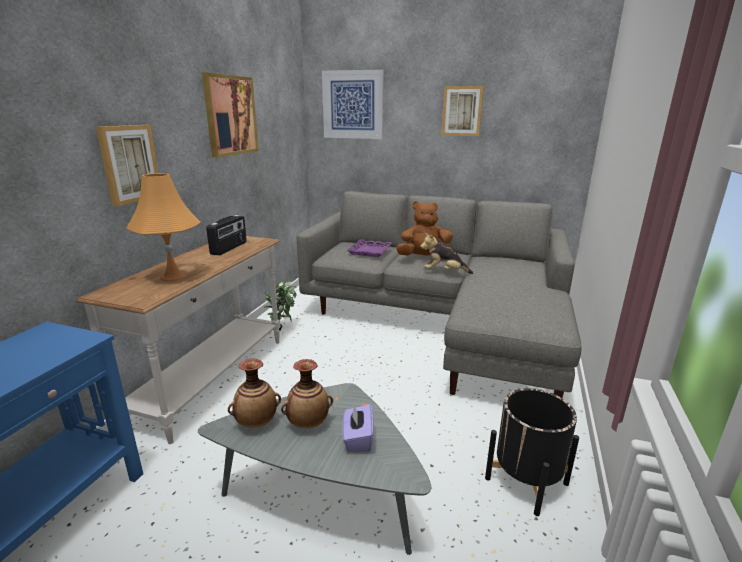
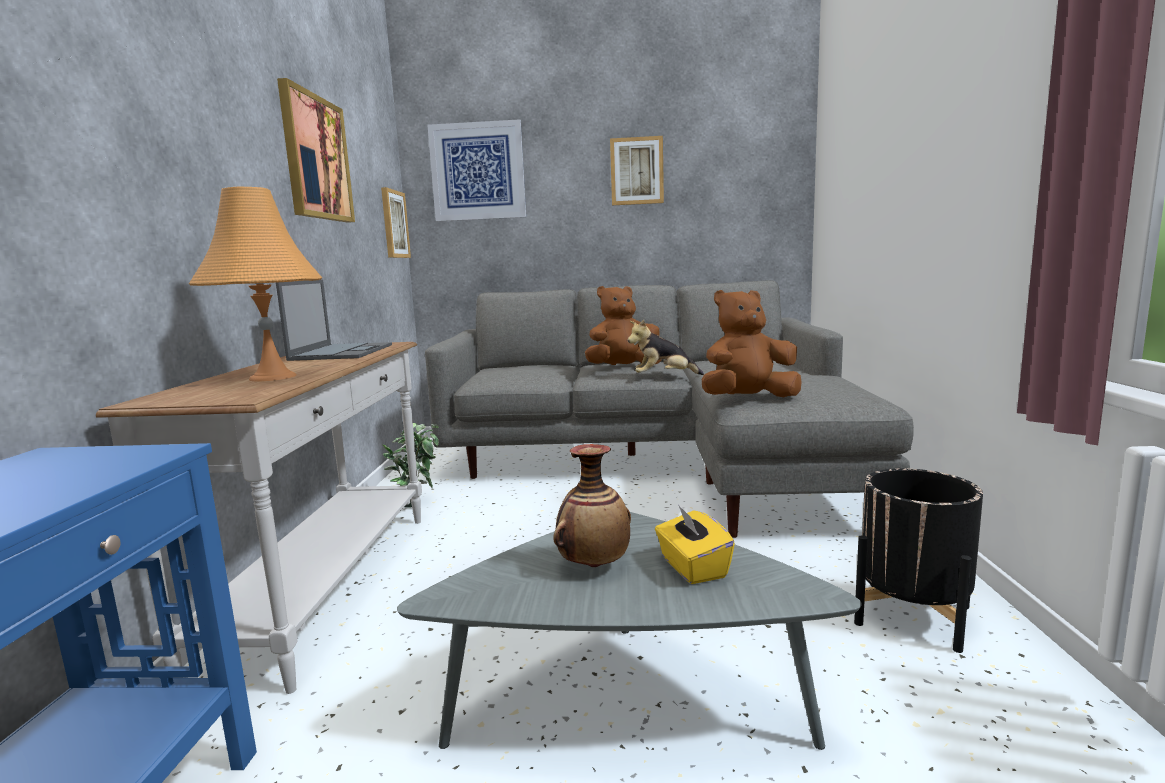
camera: 15 degrees left, 10 degrees down
(129, 164) = (179, 187): picture -> picture (394, 224)
(229, 248) = (342, 352): radio -> laptop
(256, 422) = (502, 580): vase -> none
(358, 439) = (692, 567): purple tissue box -> yellow tissue box
(369, 251) = (537, 369): purple tray -> none
(475, 310) = (748, 399): none -> brown plush toy

